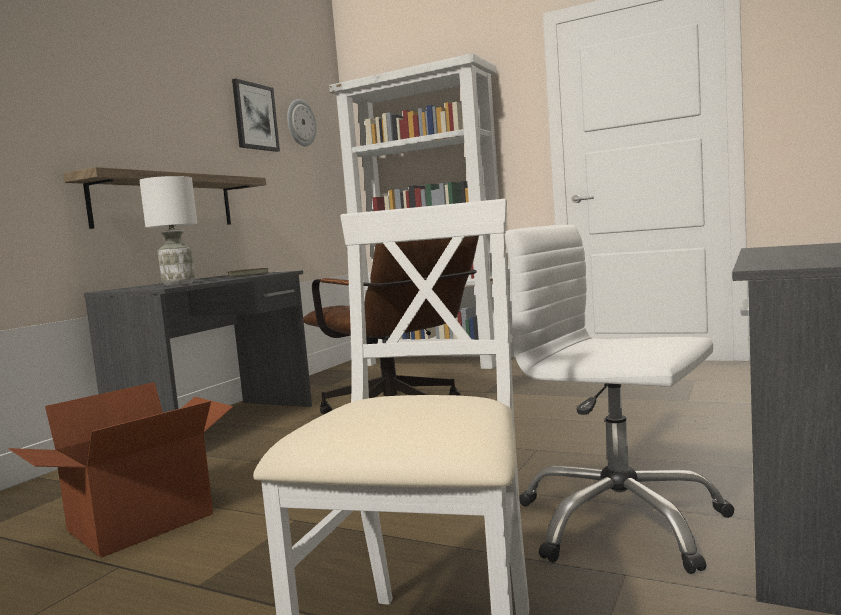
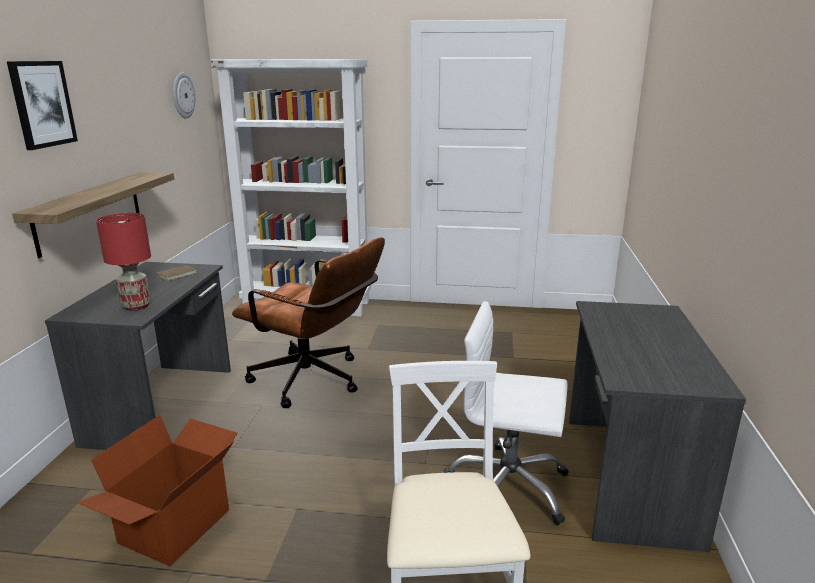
camera: 20 degrees left, 15 degrees up
(178, 284) = (135, 306): white table lamp -> red table lamp
(255, 117) = (149, 102): picture -> picture (42, 104)

